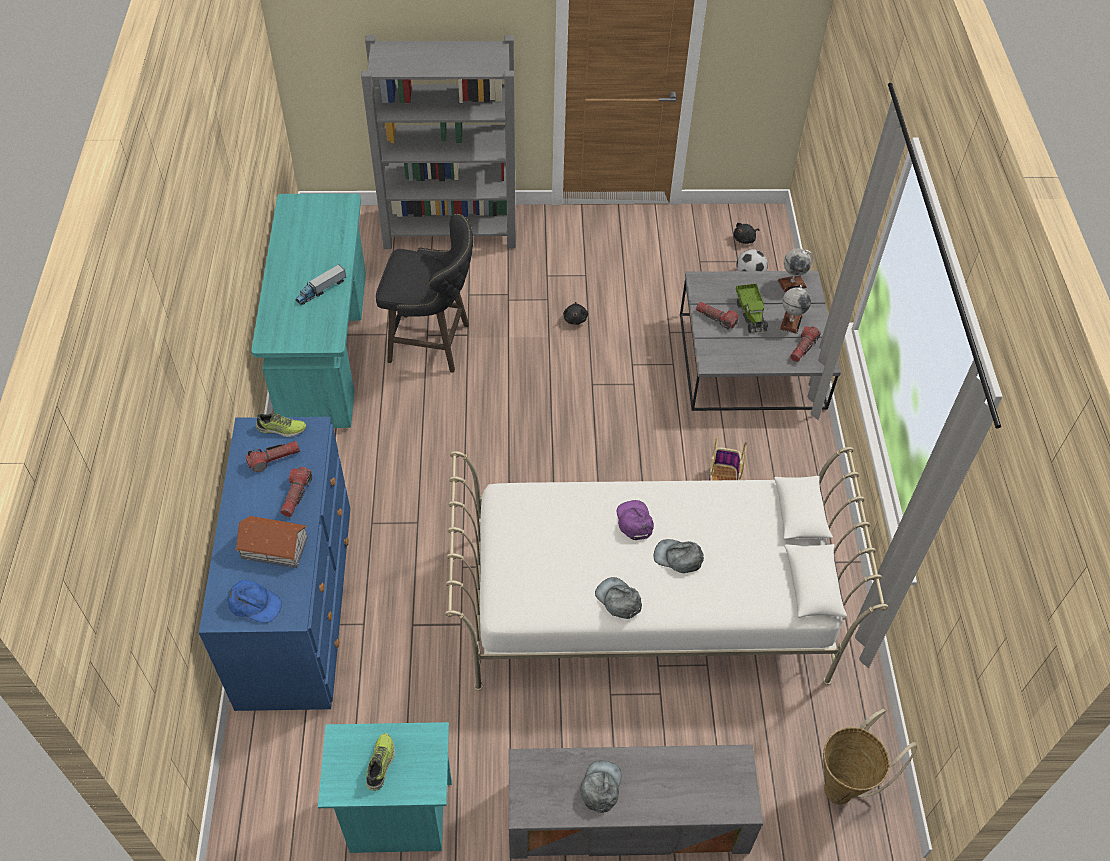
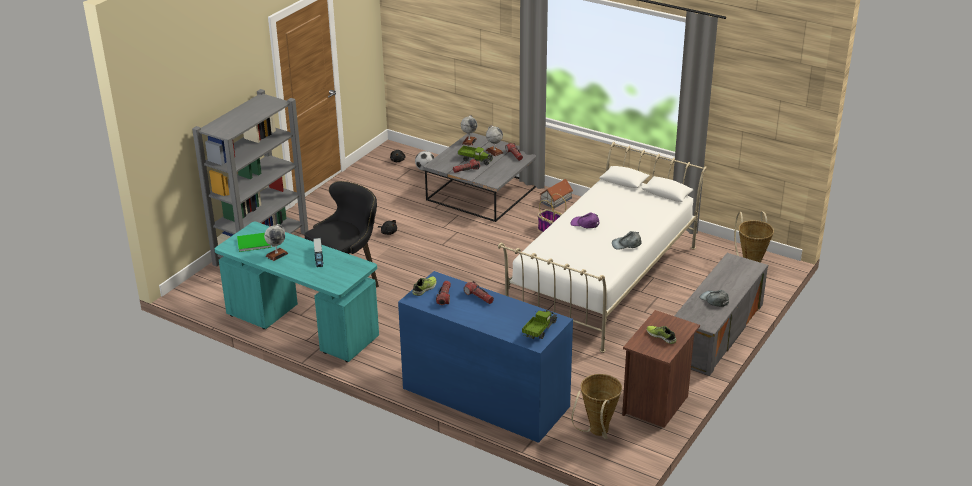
camera: 55 degrees left, 20 degrees down
(254, 604) = (539, 330): blue cap -> toy truck
(275, 548) = (508, 313): toy house -> toy house (556, 200)
(291, 770) = (597, 433): none -> basket
(300, 252) = (277, 254): none -> globe
(312, 218) = (253, 242): none -> green book
(396, 817) = (656, 405): turquoise nightstand -> brown nightstand
(678, 557) = (618, 220): grey cap -> none

